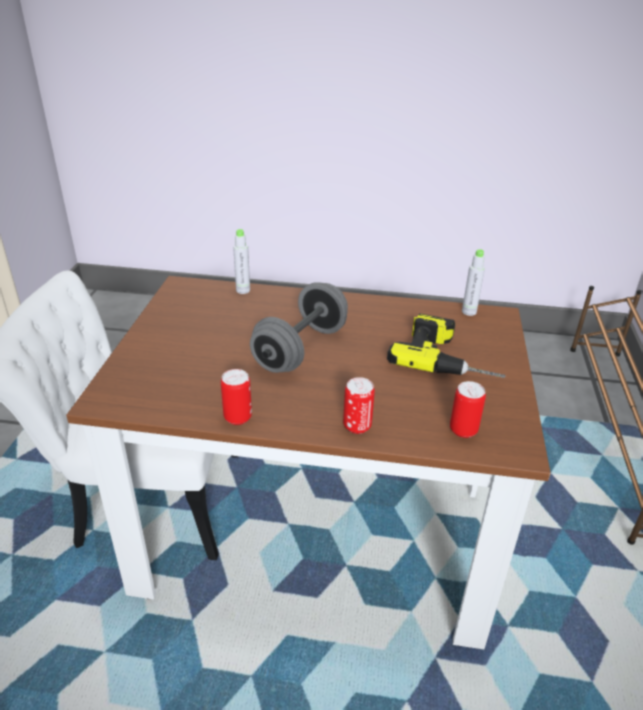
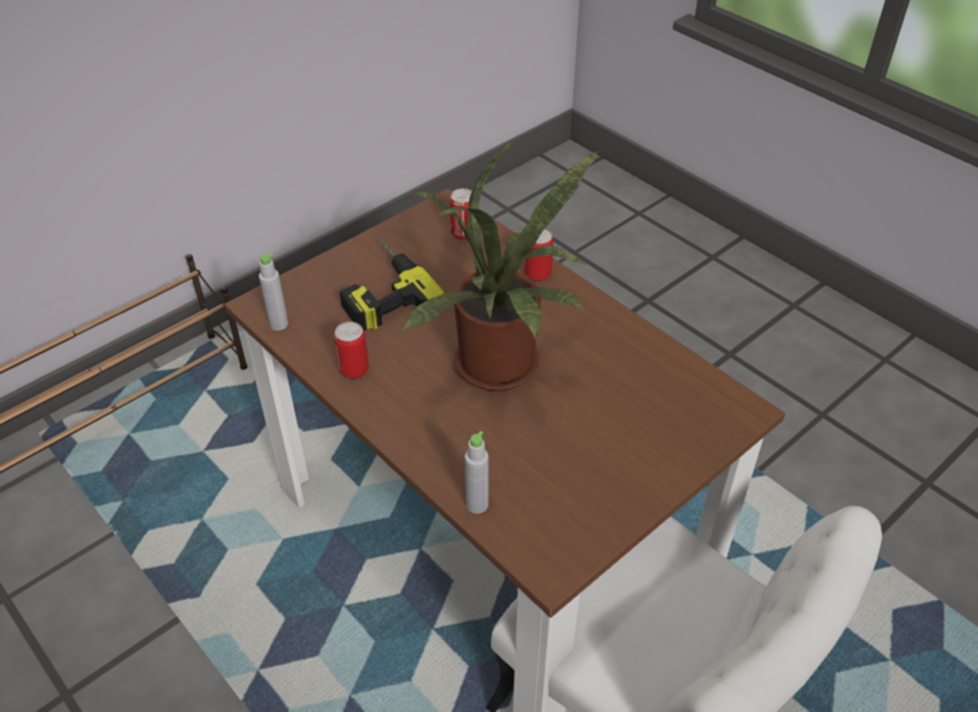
camera: 140 degrees left, 10 degrees up
(237, 417) = (627, 329): can -> can (354, 370)
(300, 349) = (502, 370): grey dumbbell -> potted plant

